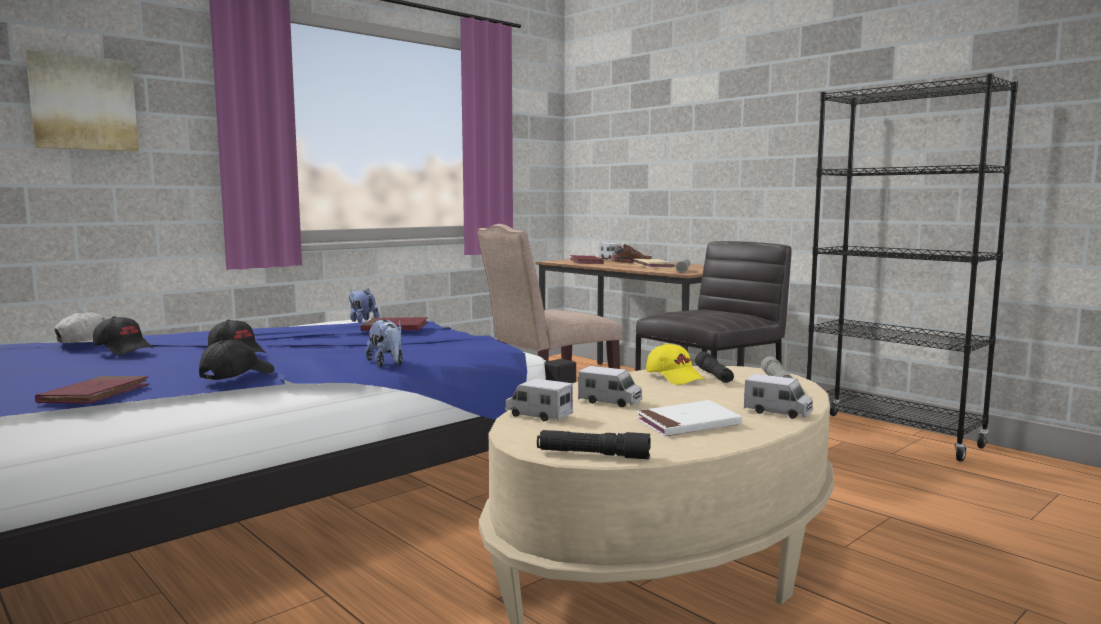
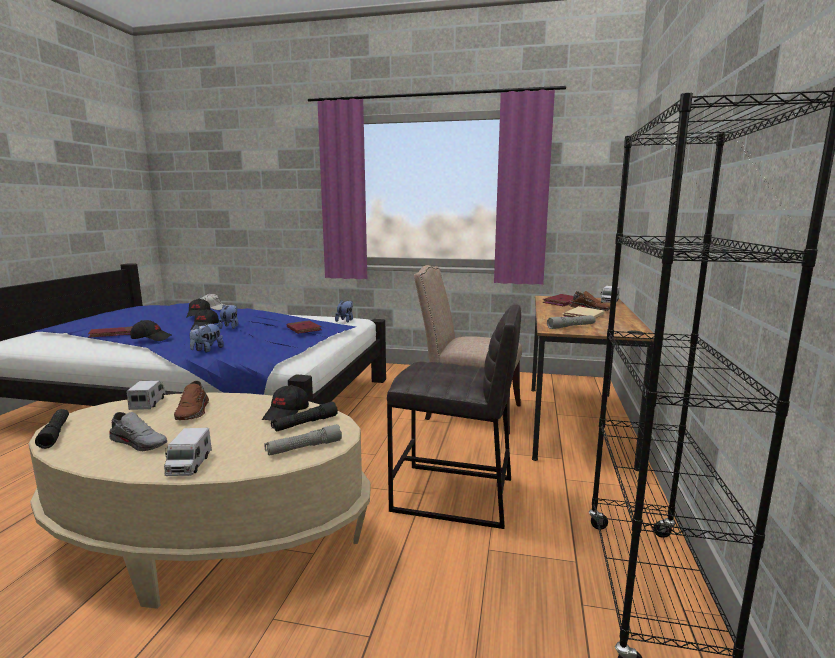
camera: 55 degrees right, 5 degrees up
(83, 103) = (268, 187): picture -> none
(270, 347) = (230, 327): none -> plush toy
(610, 402) = (194, 412): toy truck -> brown shoe
(675, 377) = (286, 414): yellow cap -> black cap
(688, 423) = (140, 443): white book -> grey shoe

